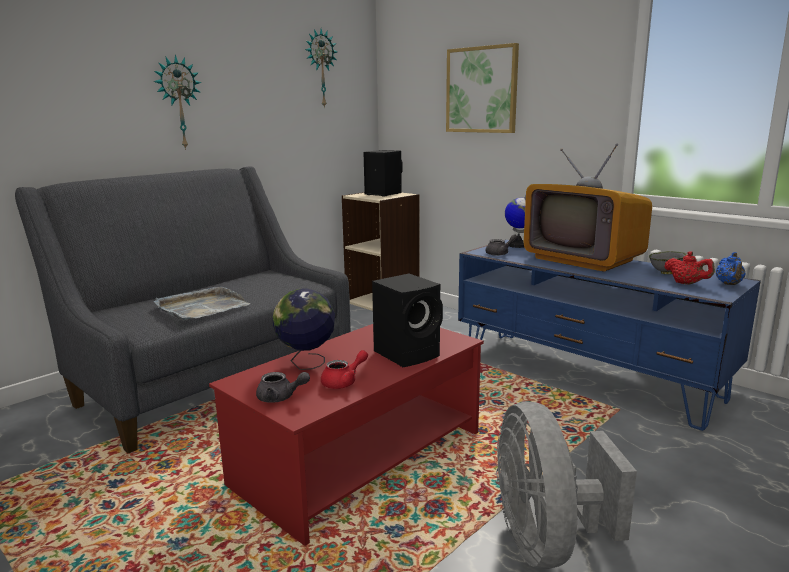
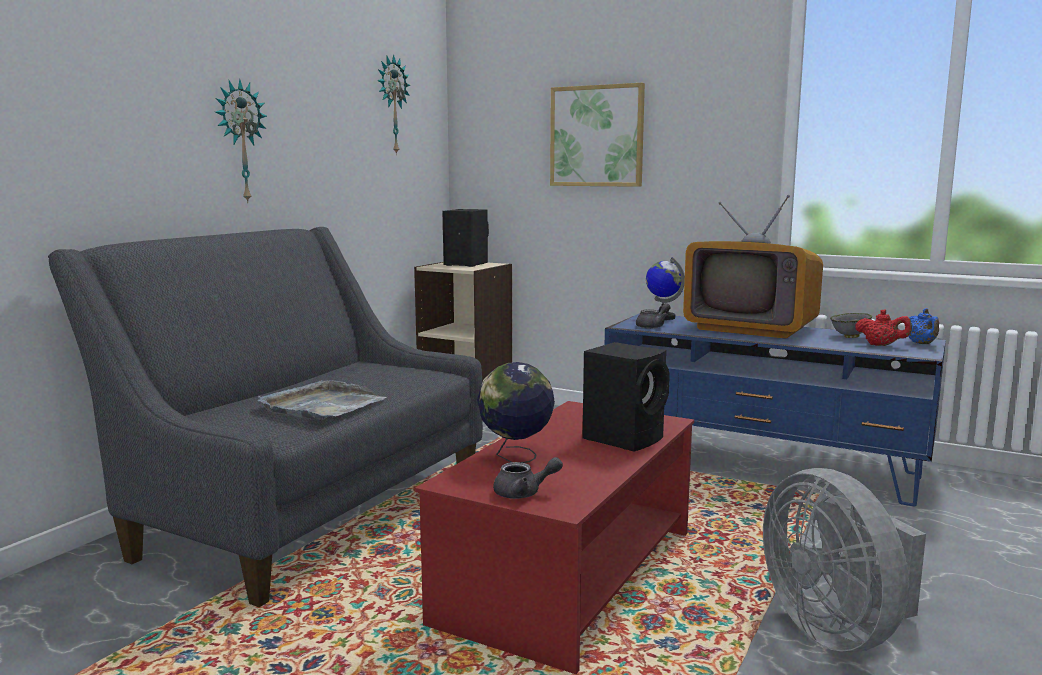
camera: 15 degrees left, 5 degrees down
(344, 382) = (582, 471): red teapot -> none

